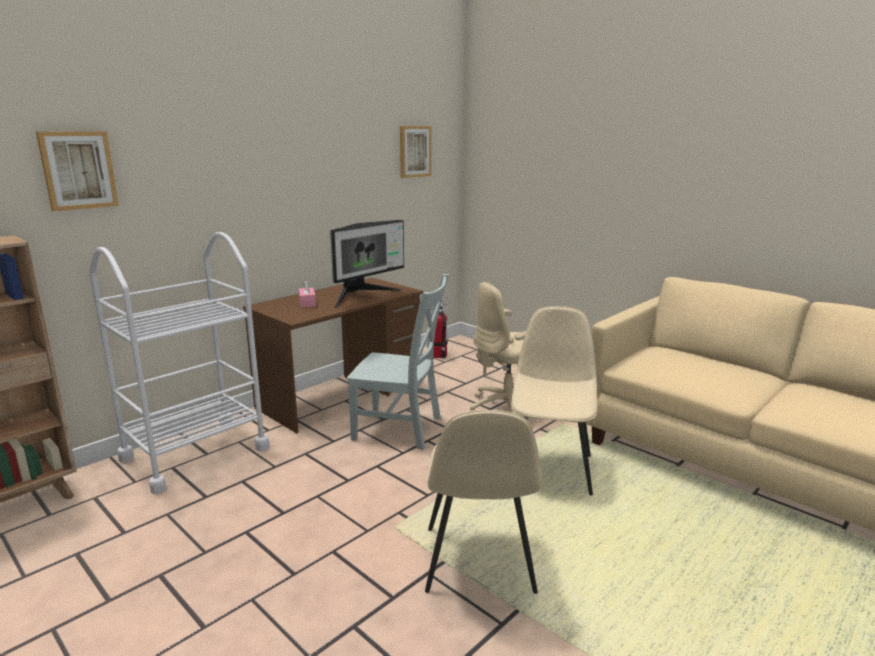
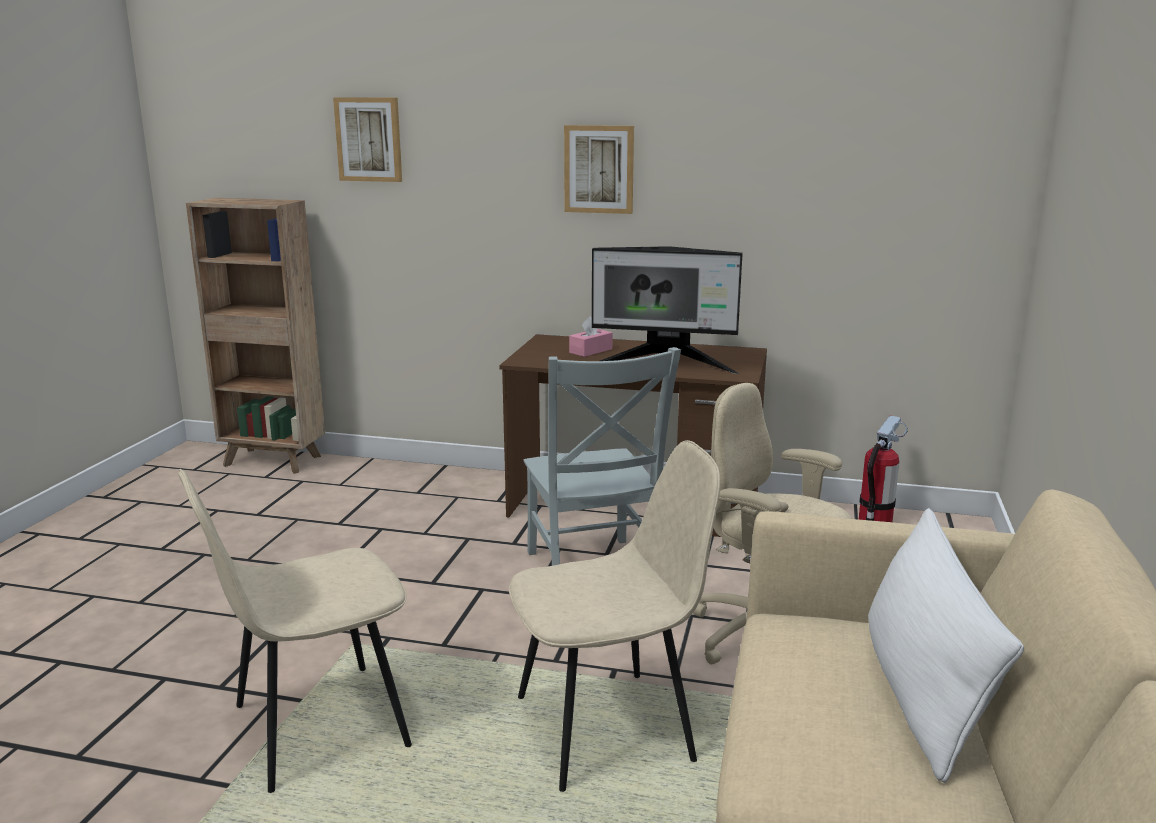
camera: 60 degrees right, 0 degrees up
(195, 453) = (413, 487): white cart -> none
(414, 151) = (899, 139): picture -> picture (599, 169)
(694, 360) = (921, 691): none -> white pillow

